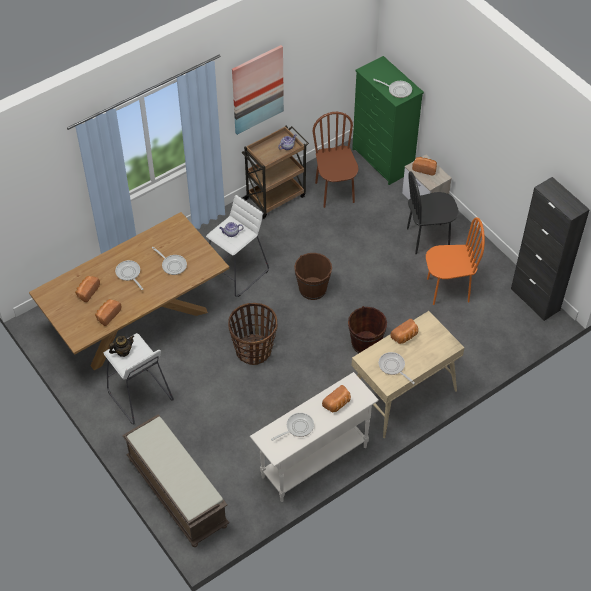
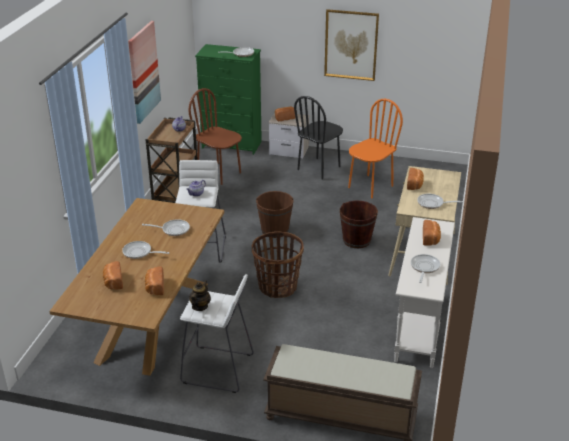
camera: 40 degrees left, 20 degrees down
(495, 141) = (351, 45): none -> picture
(535, 299) = (431, 166): black cabinet -> none

